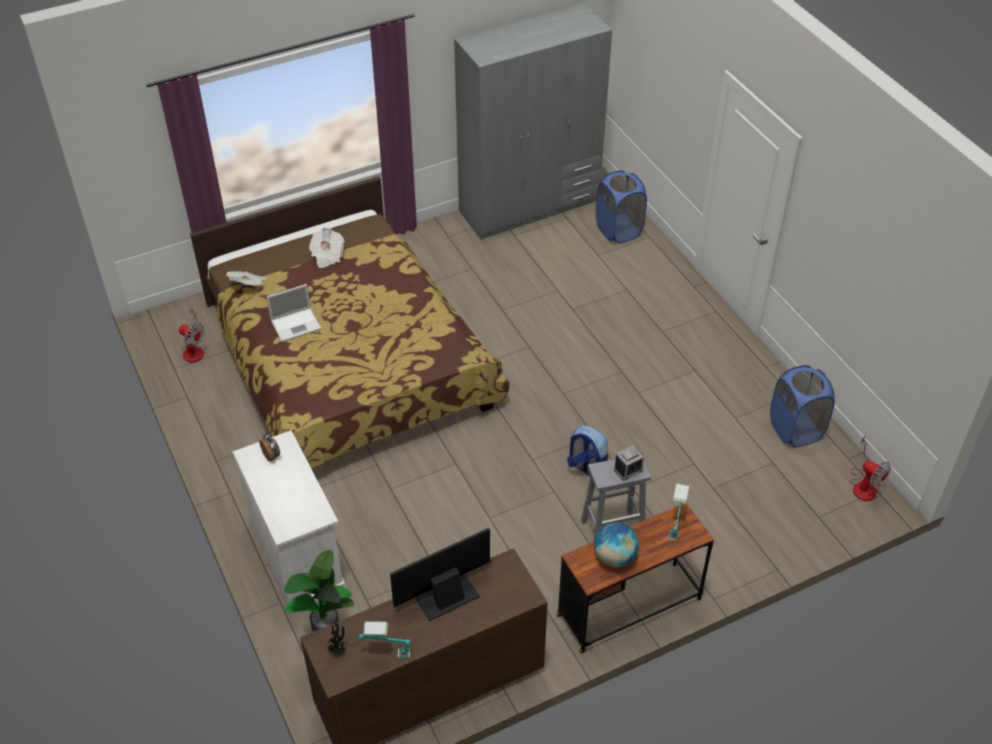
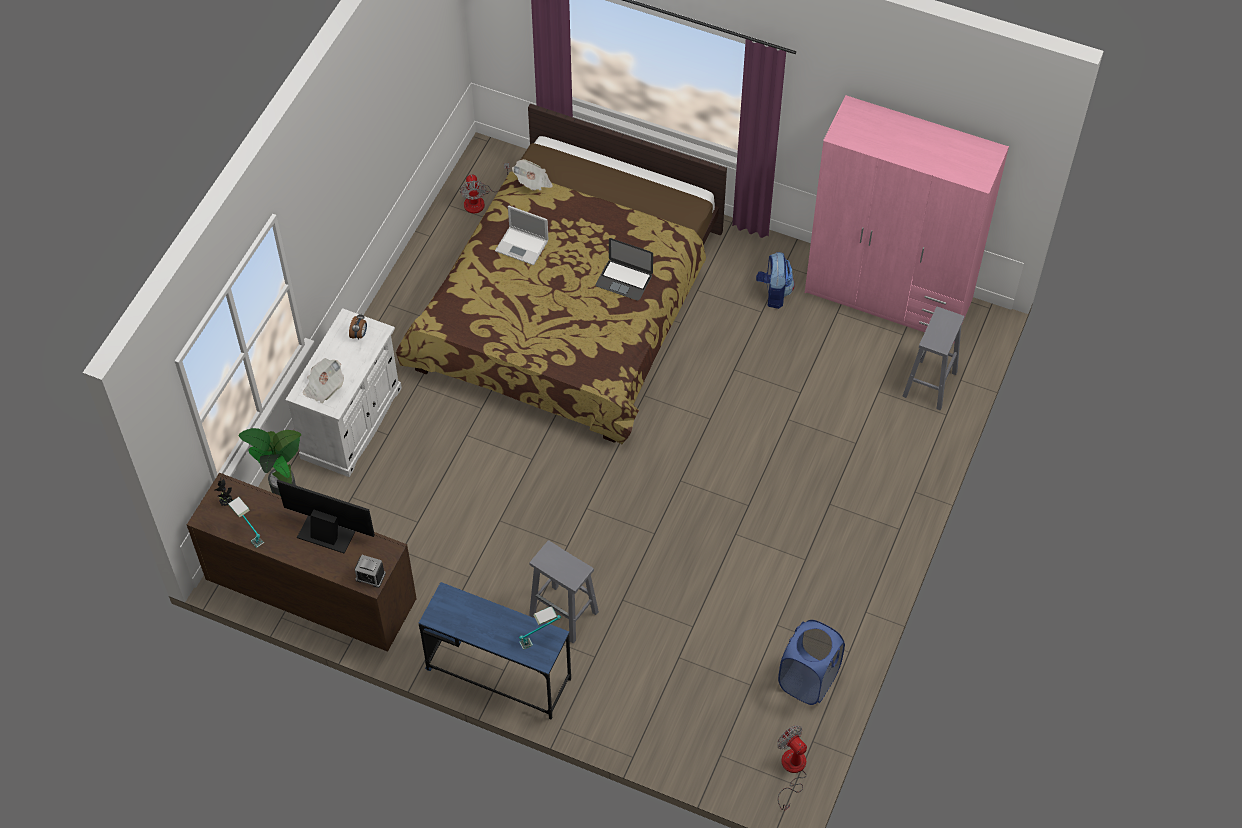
camera: 50 degrees right, 10 degrees up
(327, 255) = (617, 205): newspaper -> newspaper (324, 387)
(394, 290) = (624, 280): none -> laptop
(530, 206) = (888, 296): grey wardrobe -> pink wardrobe
(586, 468) = (613, 552): backpack -> backpack (774, 293)
(614, 557) = (469, 618): globe -> none
(618, 230) = (929, 385): blue laundry basket -> grey stool
(628, 469) = (567, 570): alarm clock -> alarm clock (370, 576)
(629, 607) = (498, 674): brown desk -> blue desk
(864, 484) = (792, 770): fan -> fan turned 135 degrees clockwise

